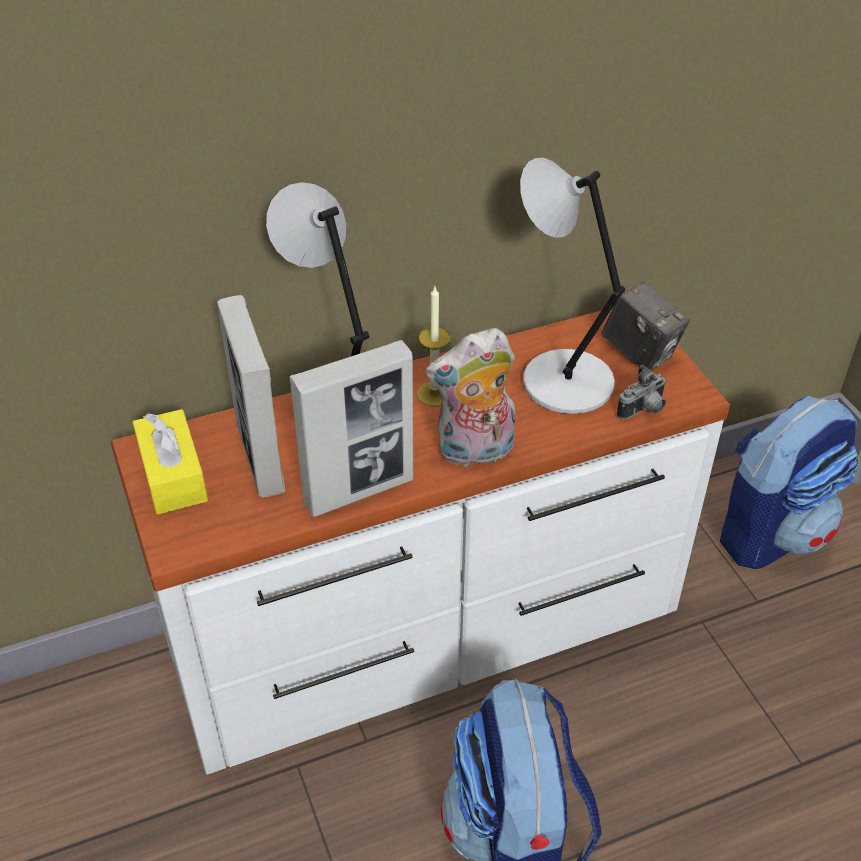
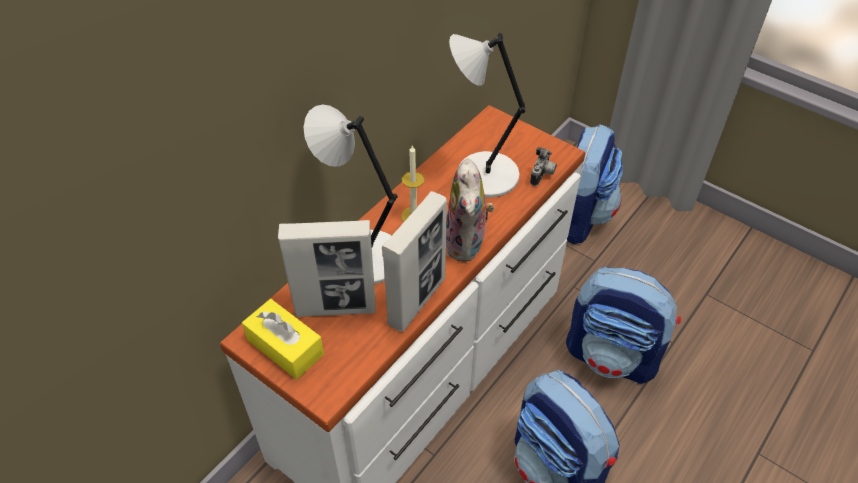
camera: 30 degrees left, 5 degrees up
(260, 458) = (336, 308): picture frame -> picture frame turned 45 degrees counterclockwise
(475, 452) = (467, 244): plush toy -> plush toy turned 45 degrees counterclockwise
(640, 353) = (514, 139): camera -> none
(695, 737) = (612, 356): none -> backpack

